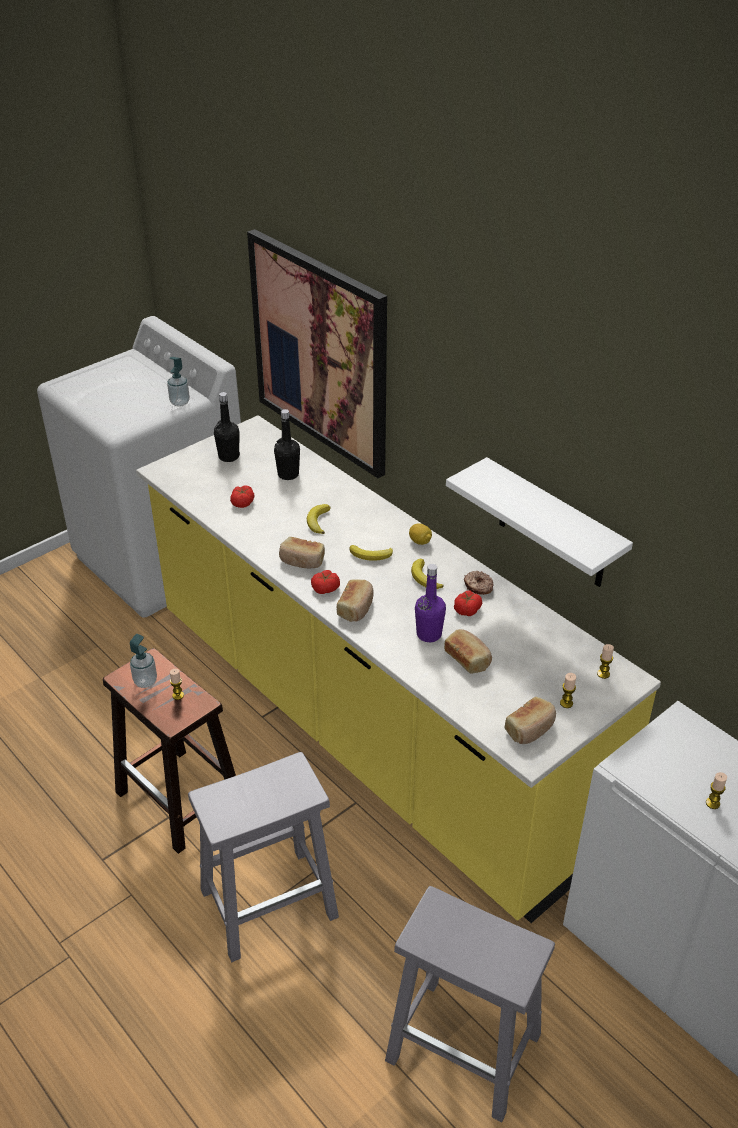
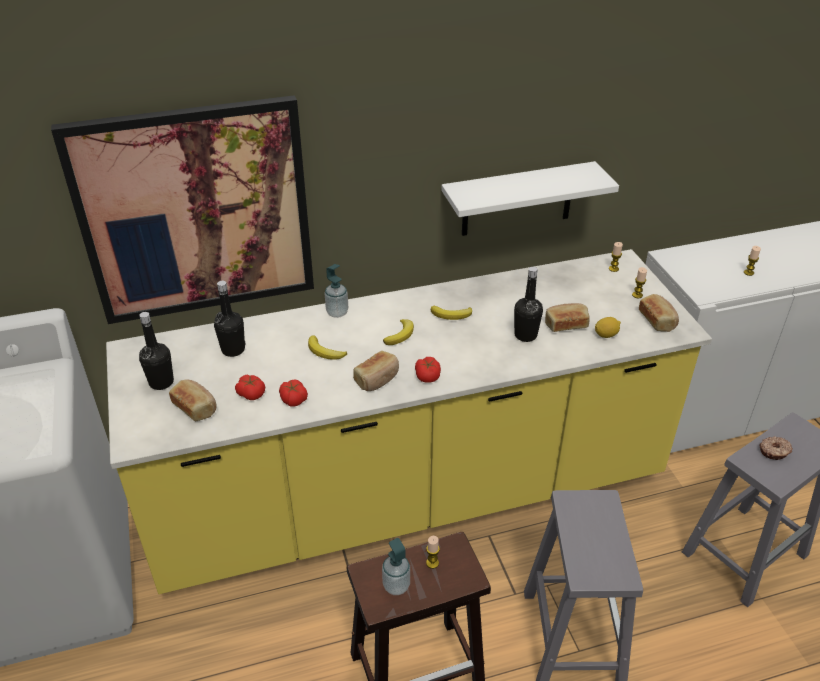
camera: 65 degrees left, 0 degrees up
(180, 402) = (45, 381): soap dispenser -> soap dispenser (337, 312)
(356, 608) = (467, 365): bread -> bread (195, 407)
(420, 541) = (401, 302): lemon -> lemon (606, 335)
(429, 634) = (525, 335): purple bottle -> black bottle
(467, 609) = (506, 306): tomato -> tomato (293, 399)
(478, 587) = (482, 291): donut -> donut (774, 451)

